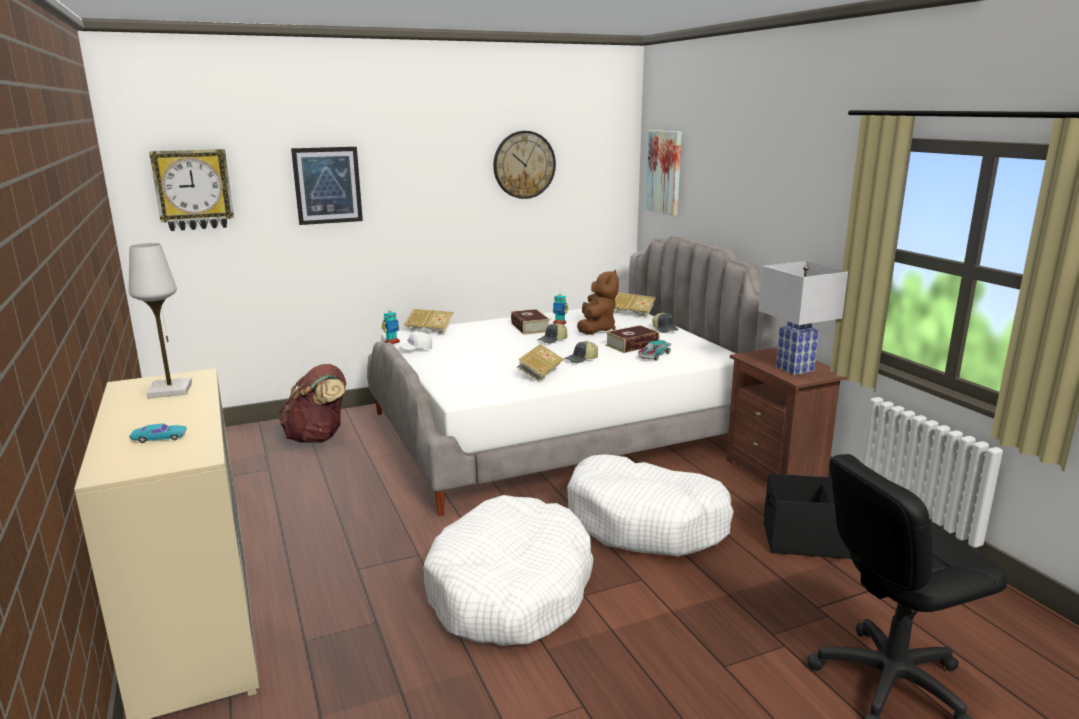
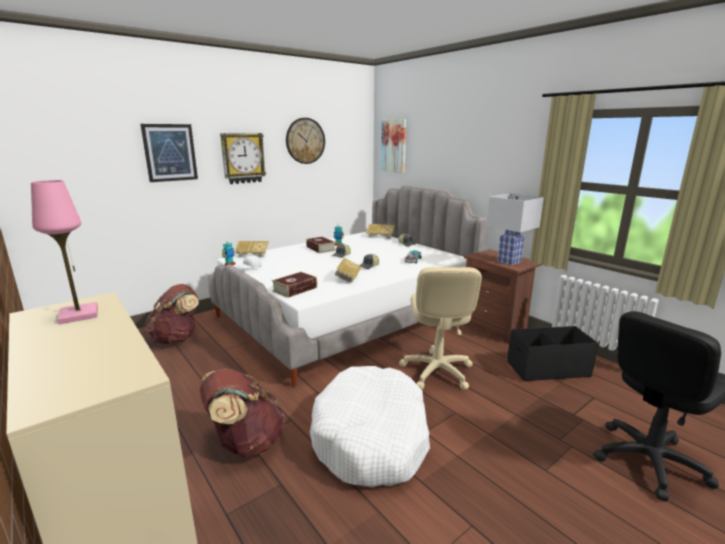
camera: 15 degrees left, 0 degrees up
(159, 437) = (87, 361): turquoise toy car -> none
(170, 390) = (79, 315): white table lamp -> pink table lamp
(193, 189) = (60, 154): wall clock -> wall clock (243, 158)
(354, 571) = (245, 442): none -> brown backpack
(596, 329) = (364, 247): brown plush toy -> none
(632, 345) = (394, 255): book -> book (295, 289)
(646, 523) = (437, 371): white dog bed -> beige office chair

